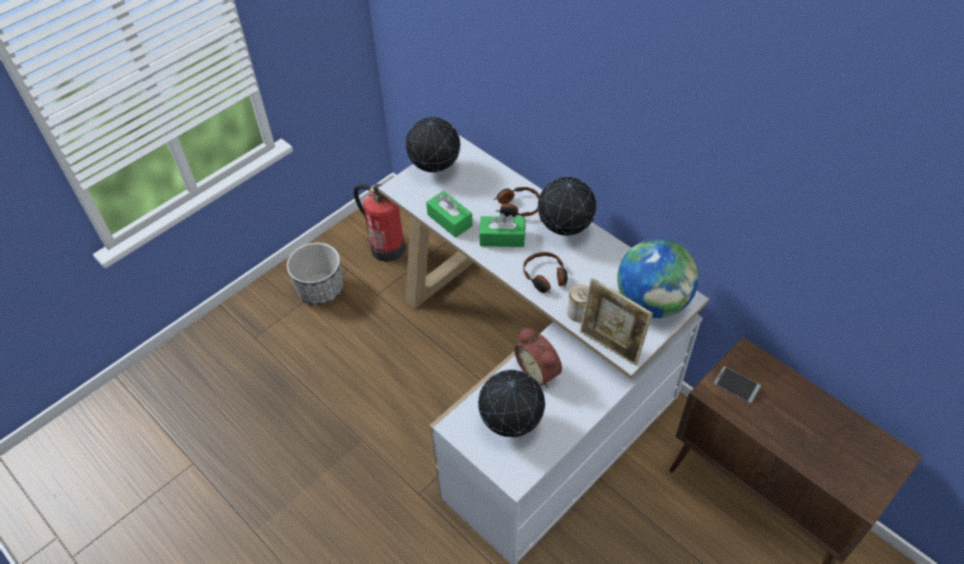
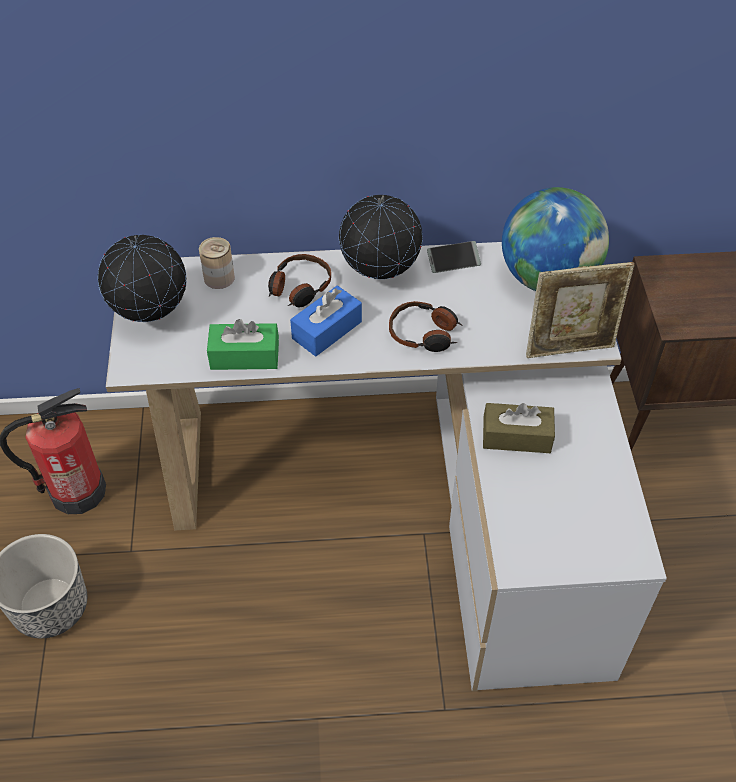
camera: 50 degrees left, 0 degrees up
(502, 238) = (327, 330): green tissue box -> blue tissue box
(511, 424) = (562, 511): globe -> none
(539, 371) = (516, 436): alarm clock -> brown tissue box
(578, 313) = (501, 341): can -> can (219, 278)
(736, 387) = (687, 303): phone -> phone (453, 261)

